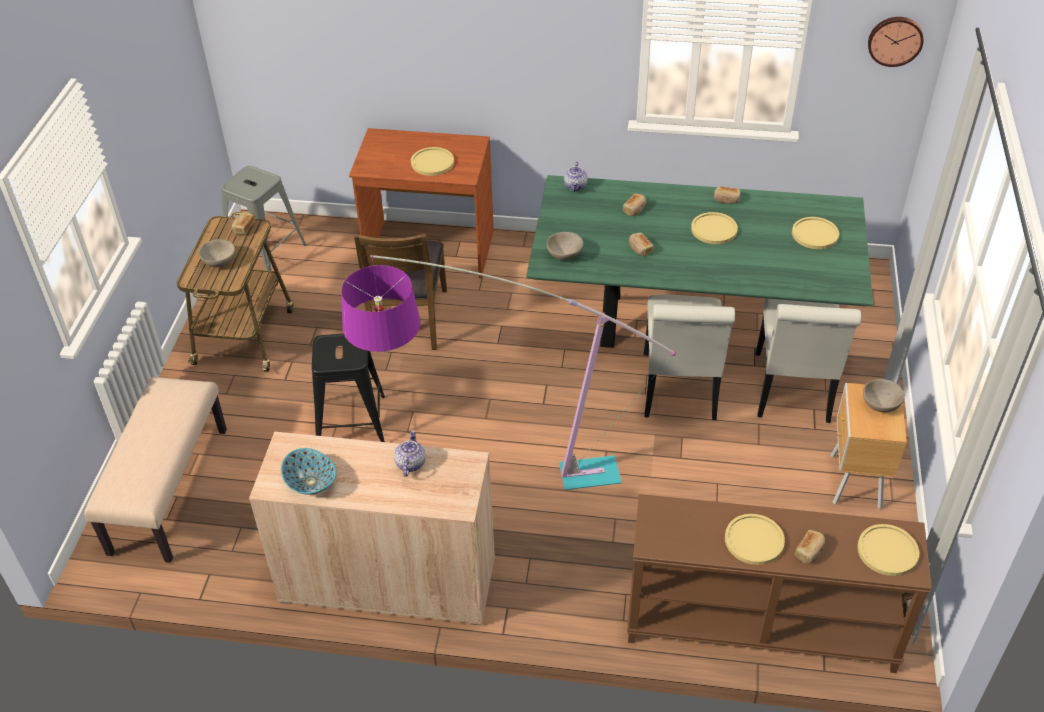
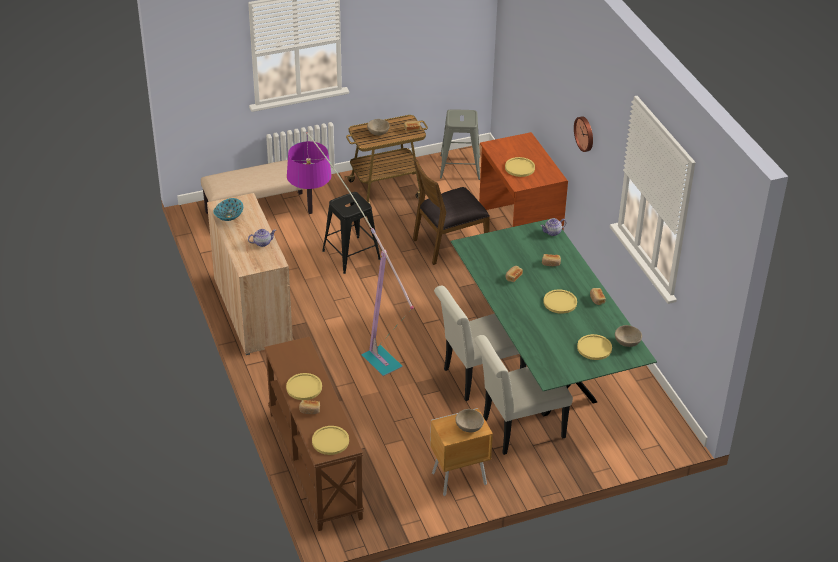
camera: 60 degrees right, 5 degrees down
(564, 255) = (481, 249): beige bowl -> beige bowl (627, 343)
(895, 40) = (714, 268): wall clock -> wall clock (585, 133)

